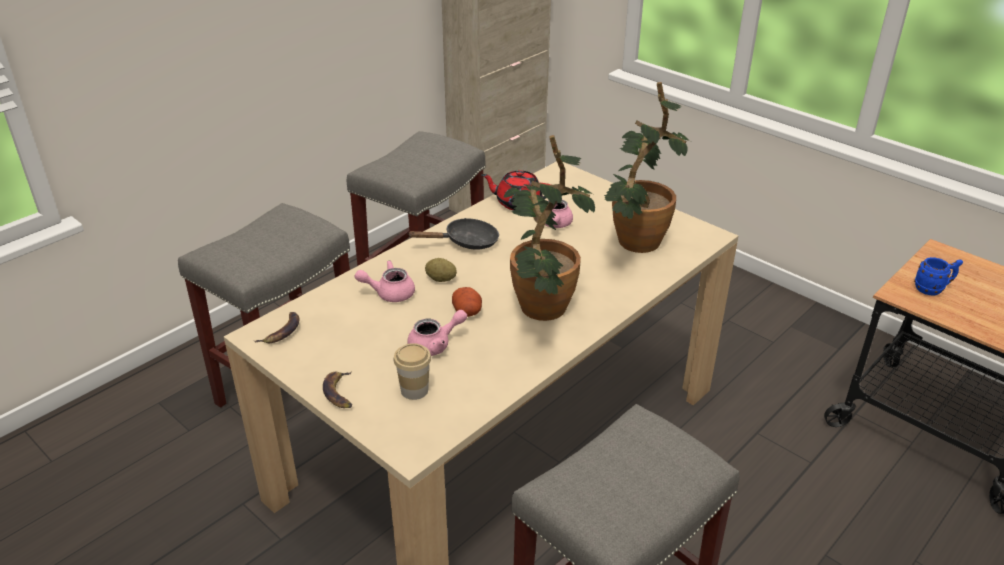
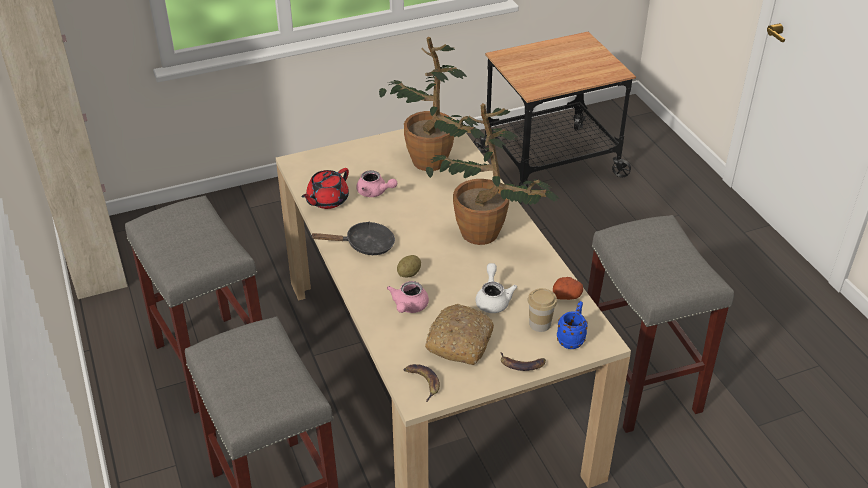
camera: 65 degrees left, 5 degrees up
(355, 339) = (459, 341): none -> bread
(435, 345) = (493, 299): pink teapot -> white teapot
(466, 242) = (365, 245): black frying pan -> black frying pan turned 75 degrees clockwise
(467, 311) = (461, 271): potato -> potato (567, 295)
(933, 289) = (537, 78): blue mug -> blue mug (572, 338)

